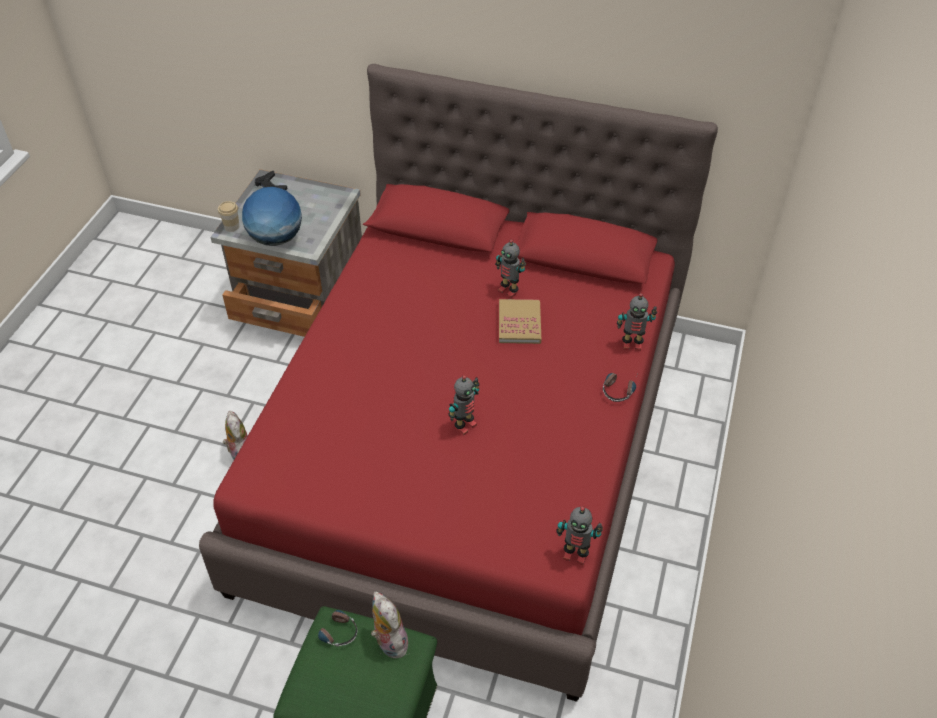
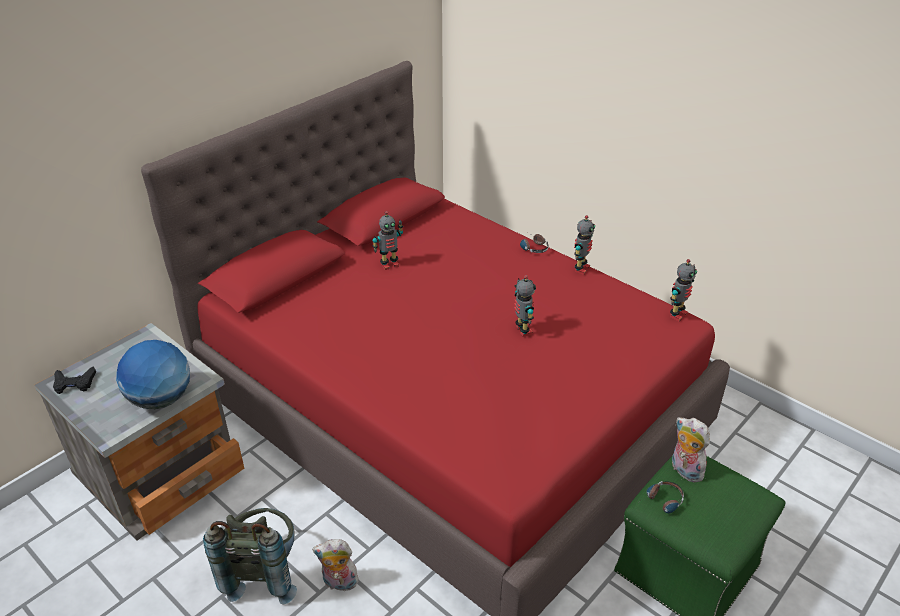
camera: 65 degrees left, 10 degrees down
(231, 226) = (105, 429): cup -> none
(232, 402) = (263, 572): none -> grey backpack
(388, 641) = (684, 470): plush toy -> plush toy turned 60 degrees clockwise
(519, 323) = (430, 270): book -> none
(632, 344) = (493, 228): toy robot -> toy robot (580, 269)

